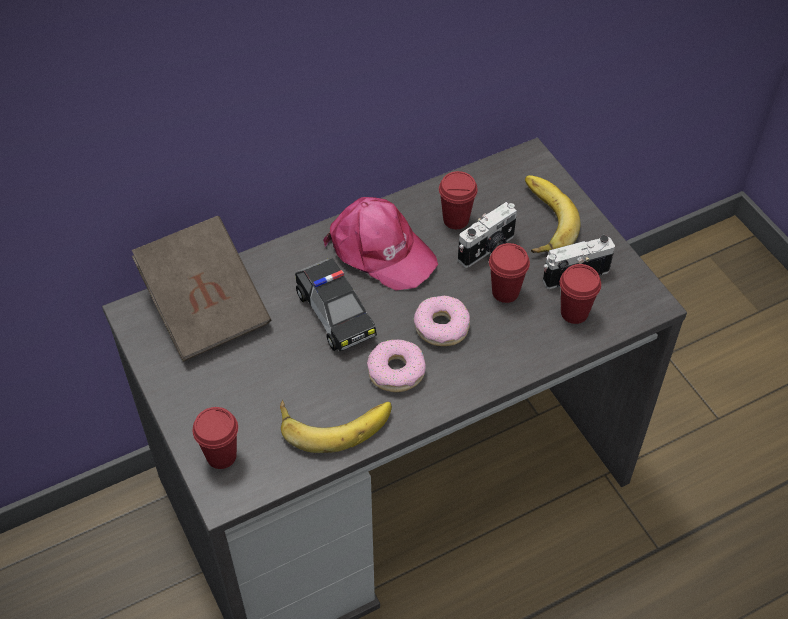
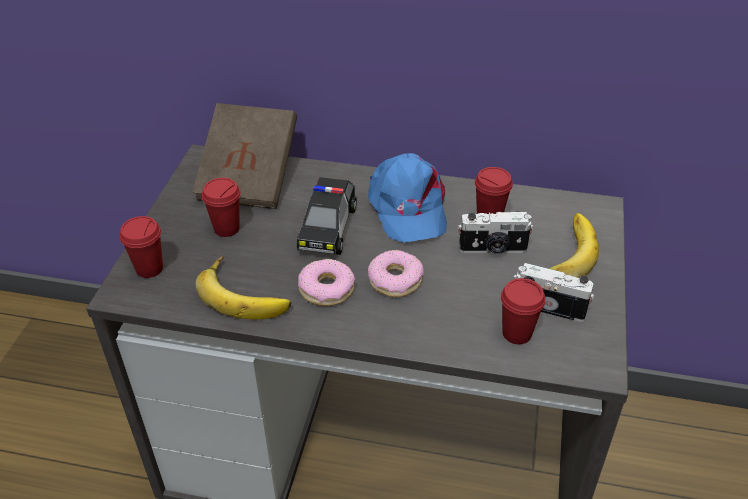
camera: 40 degrees right, 10 degrees down
(380, 250) = (407, 207): pink cap -> blue cap
(505, 292) = (474, 286): red cup -> red cup (227, 228)

